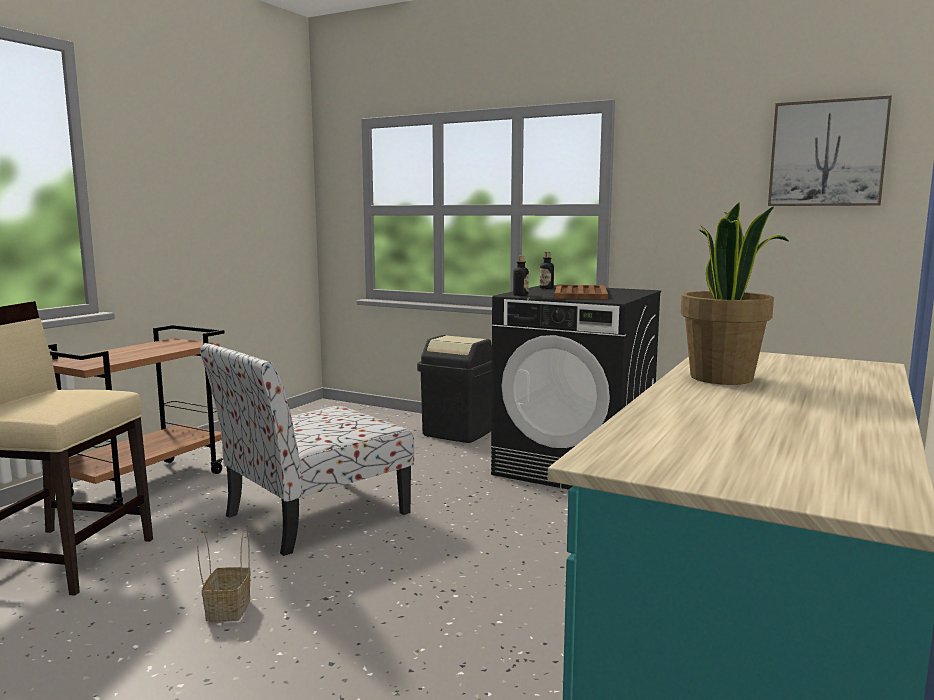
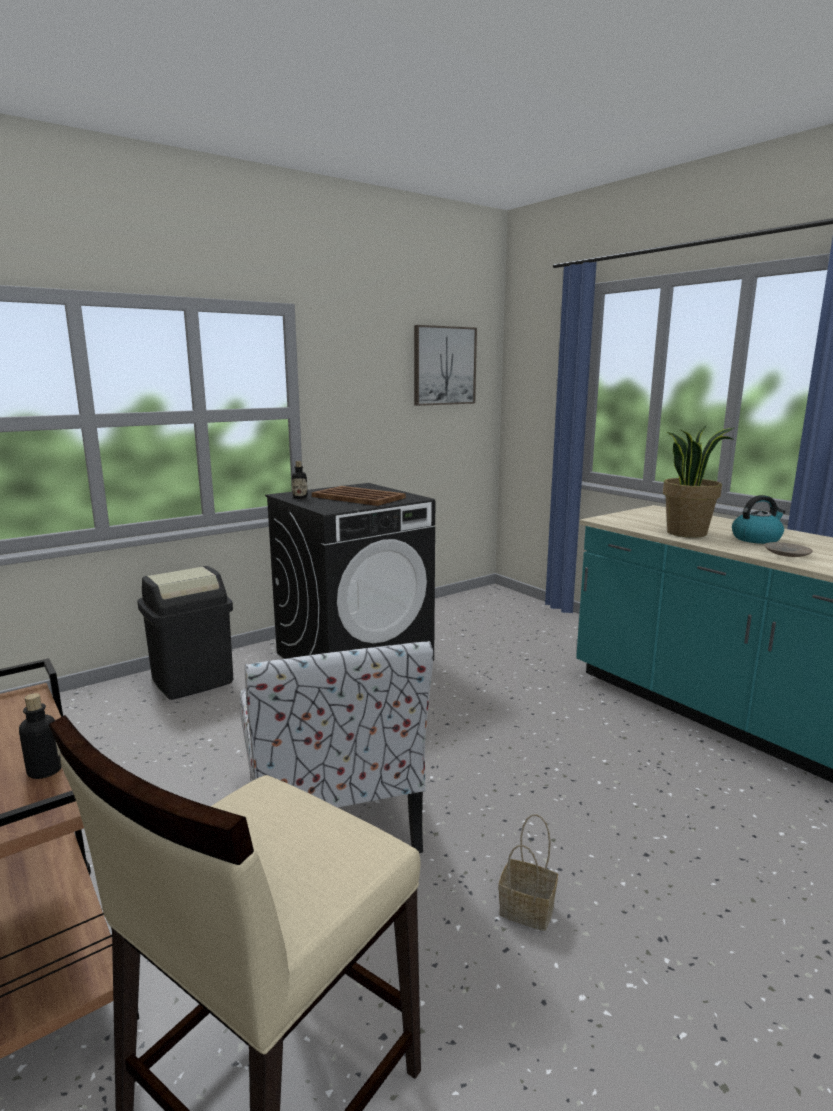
camera: 65 degrees left, 5 degrees up
(520, 295) = (339, 509): bottle -> bottle (45, 771)
(685, 415) = (786, 554): none -> beige plate
(766, 404) = (756, 539): none -> kettle

